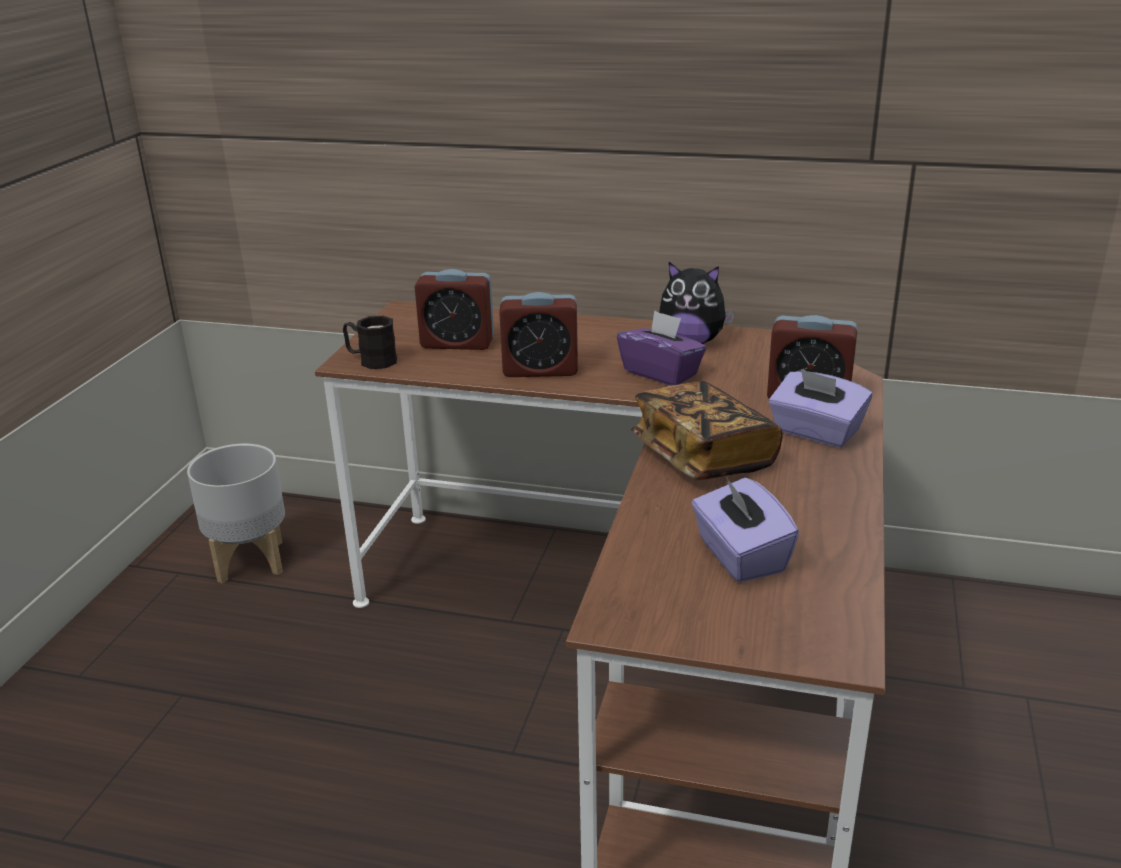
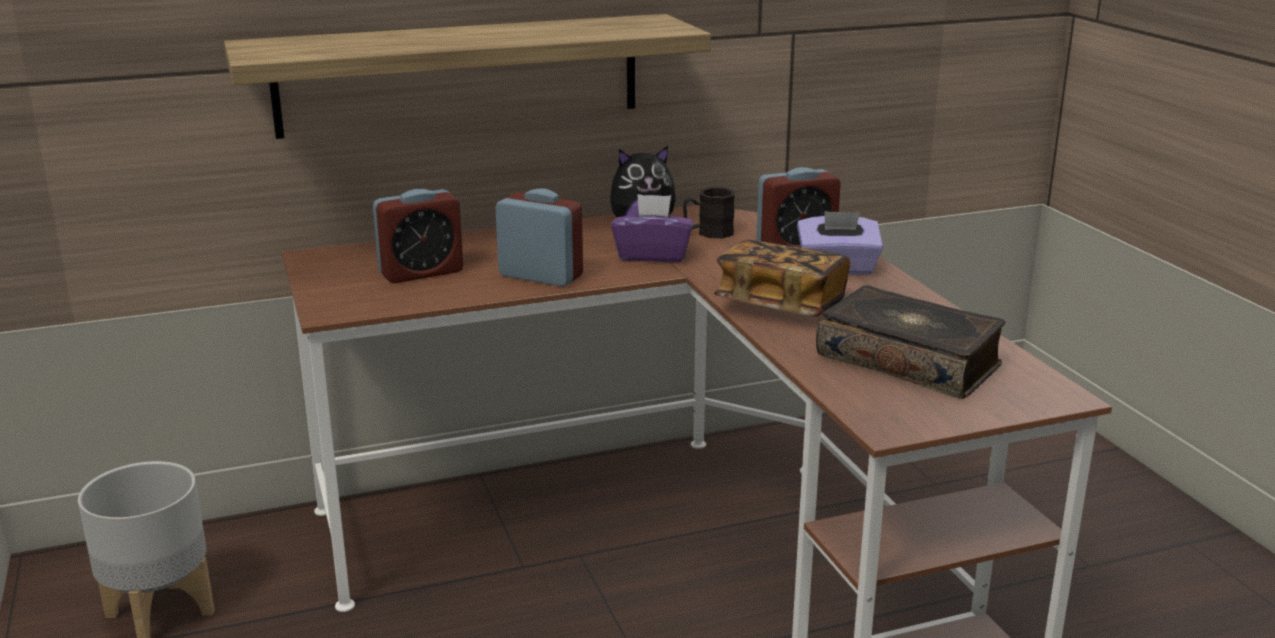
camera: 35 degrees left, 5 degrees down
(371, 360) = (352, 305): black mug -> black mug (708, 233)
(540, 370) = (540, 276): alarm clock -> alarm clock turned 120 degrees counterclockwise
(548, 168) = (460, 75): none -> shelf
(740, 556) = (909, 360): purple tissue box -> book

